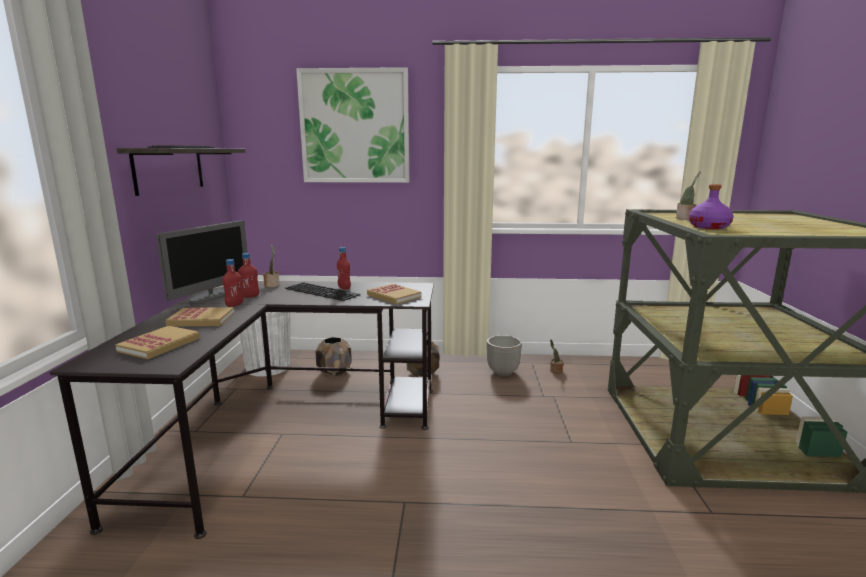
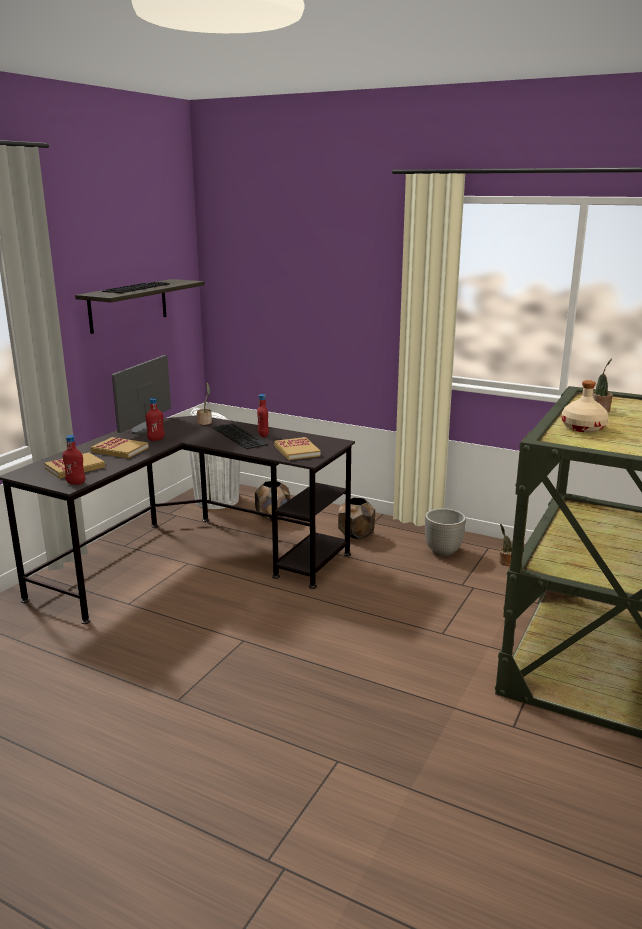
camera: 25 degrees right, 5 degrees up
(212, 296) = (146, 427): monitor -> monitor turned 150 degrees clockwise
(250, 296) = (176, 432): red bottle -> red bottle (76, 483)
(355, 127) = (317, 258): picture -> none
(709, 227) = (583, 428): purple bottle -> beige bottle

